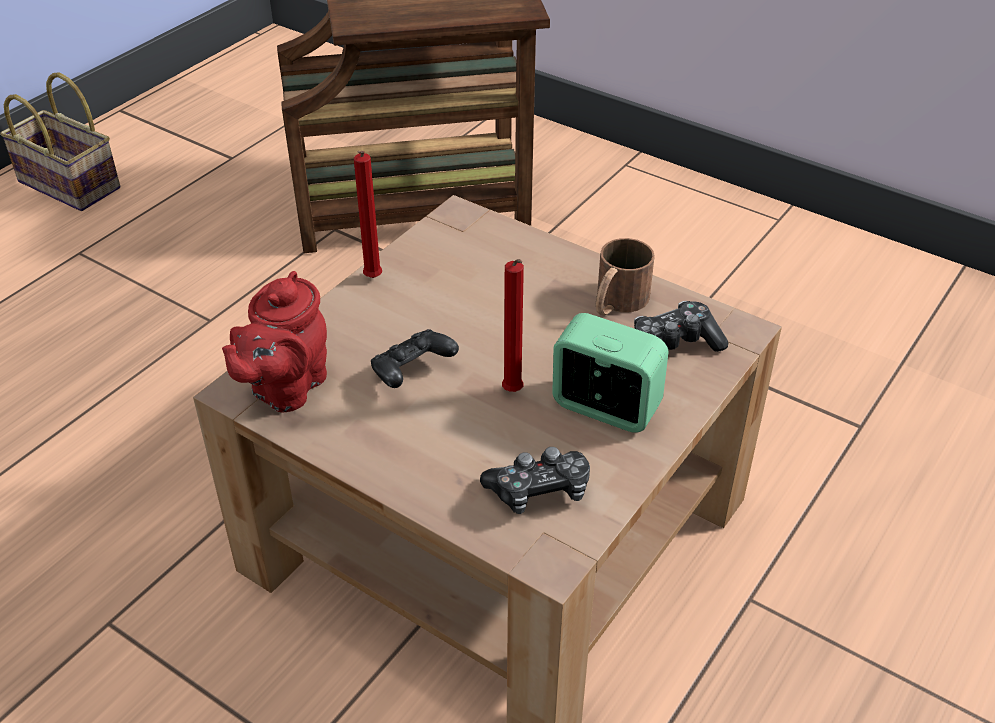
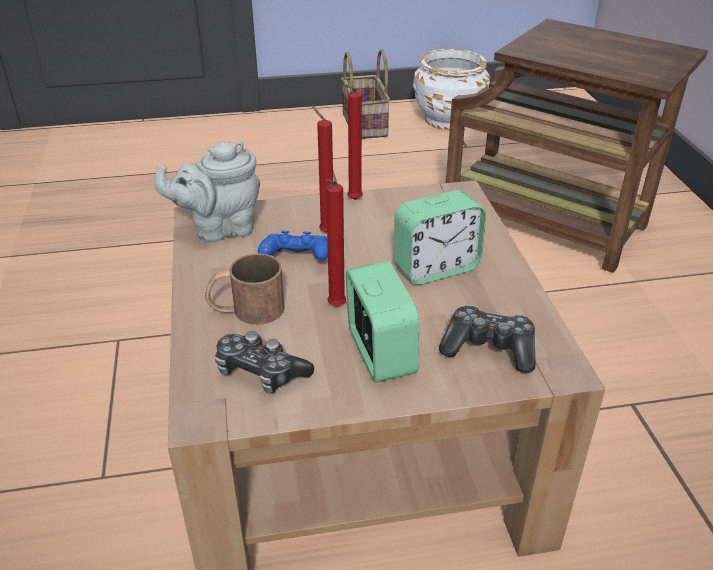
camera: 45 degrees right, 5 degrees down
(169, 131) = (449, 119): none -> white planter
(285, 388) = (220, 229): red teapot -> grey teapot
(395, 328) = (325, 232): none -> red candle
(412, 372) = (296, 260): black game controller -> blue game controller
(541, 303) = (436, 268): none -> alarm clock
(616, 303) = (490, 297): brown mug -> brown mug (246, 310)

